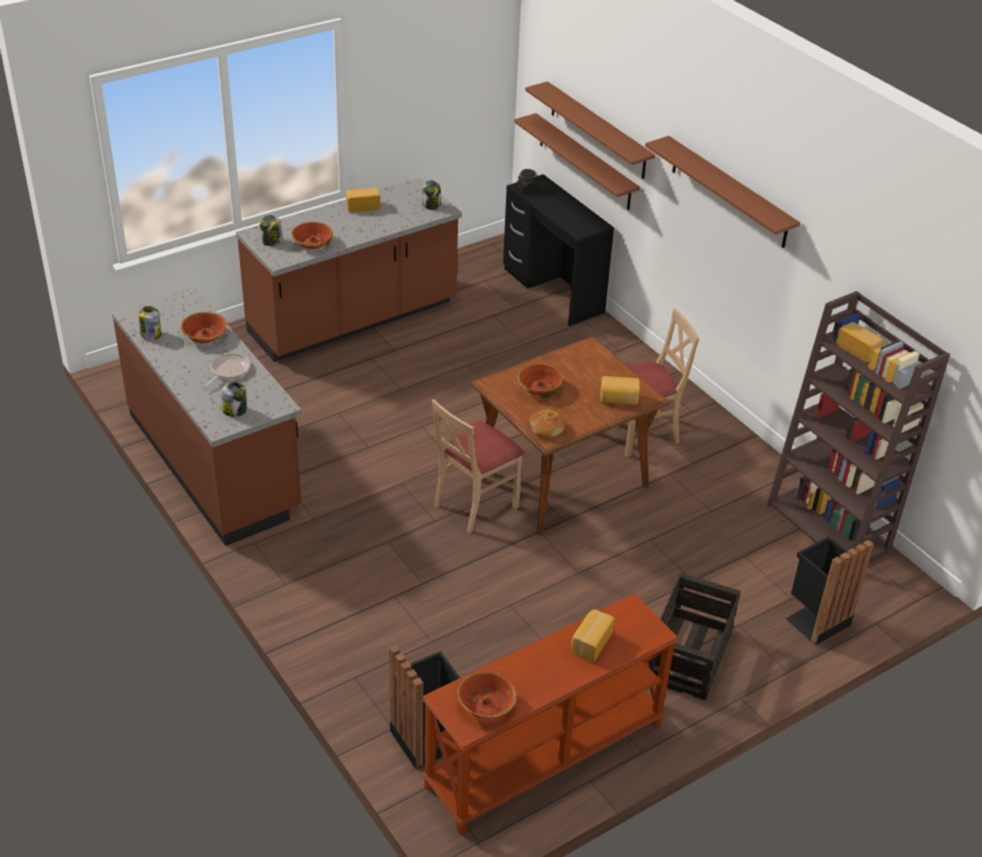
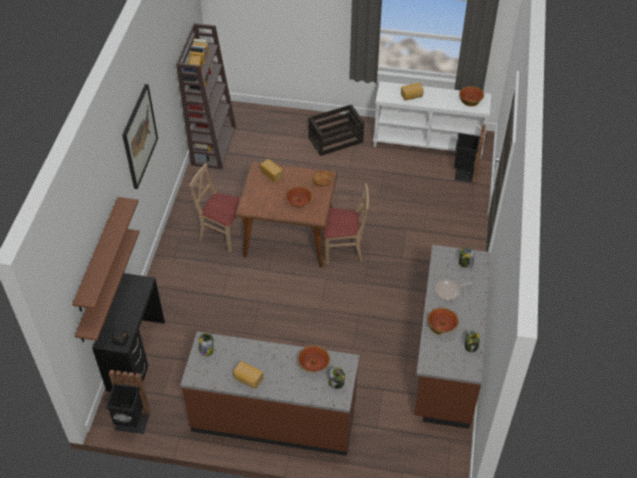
camera: 135 degrees left, 10 degrees up
(545, 757) = (428, 142): brown console table -> white console table
(729, 192) = (139, 136): brown shelf -> picture
(815, 620) = (273, 122): black trash can -> black trash can (132, 422)

